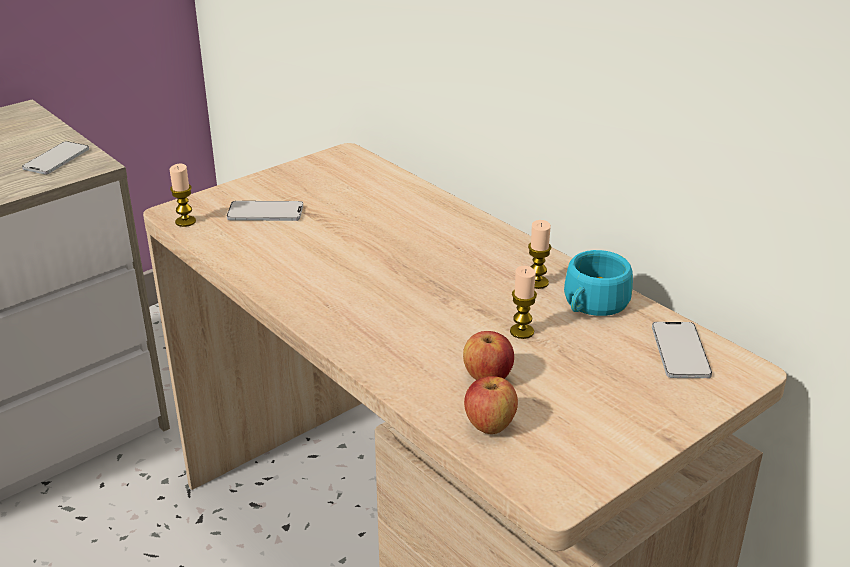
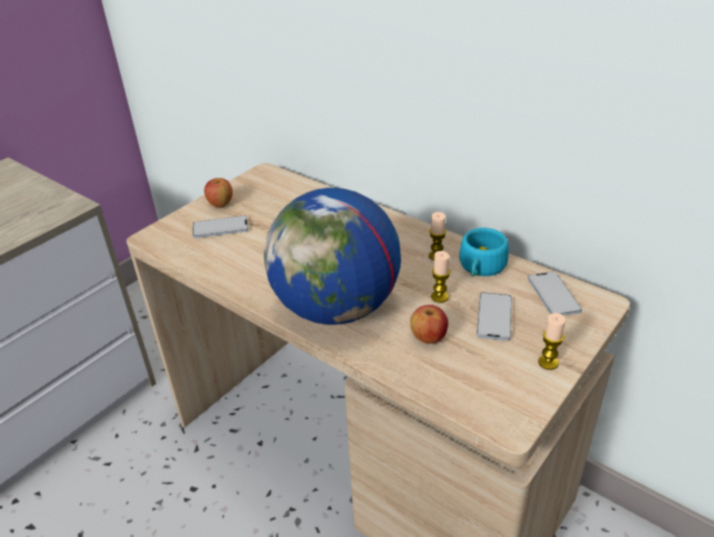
camera: 10 degrees left, 5 degrees up
(56, 159) = (43, 205): phone -> phone (494, 317)
(185, 221) = (162, 244): candle -> candle (548, 362)
(380, 326) = (336, 308): none -> globe
(489, 425) = (443, 376): apple -> apple (220, 204)

